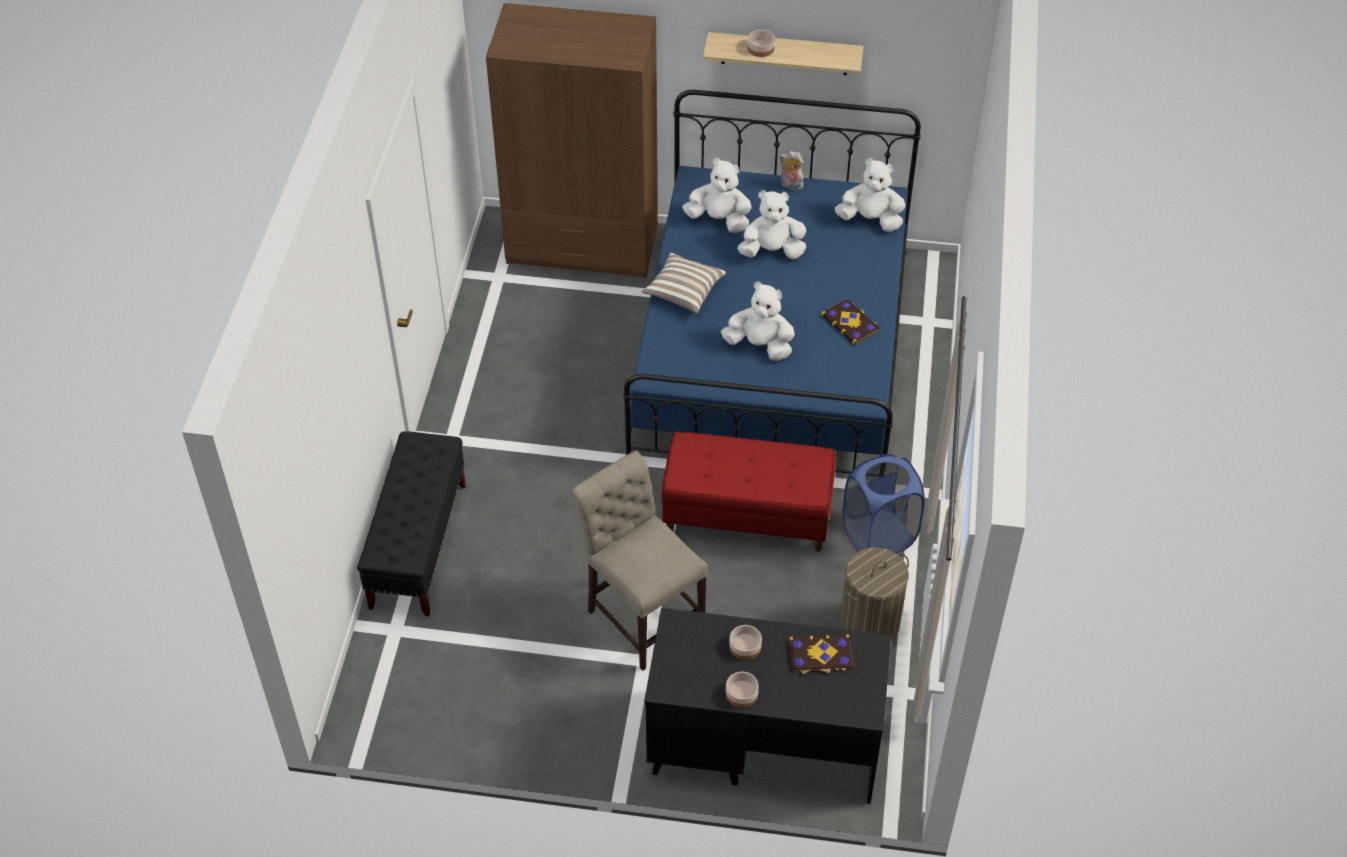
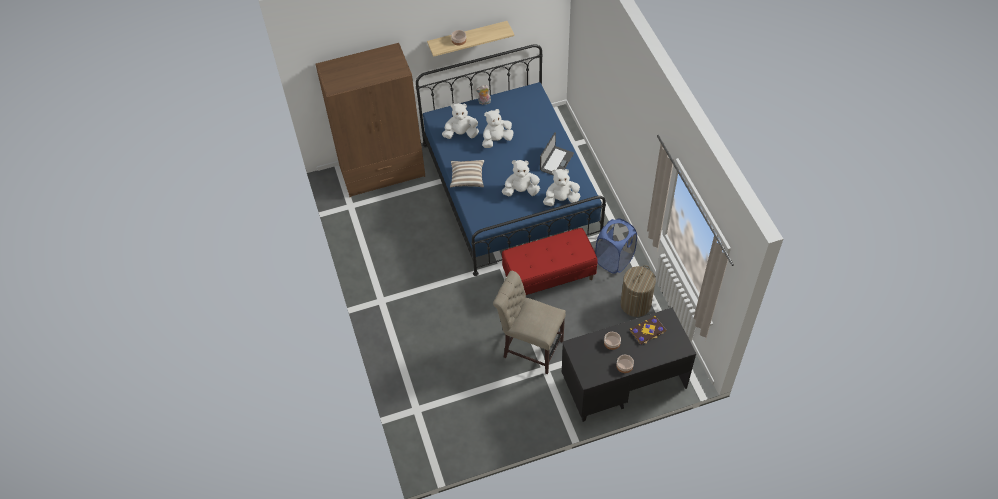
camera: 25 degrees left, 5 degrees up
(418, 545) = (400, 362): black bench -> none
(850, 323) = (556, 161): book -> laptop
(870, 220) = (533, 105): white plush toy -> white plush toy (561, 199)

